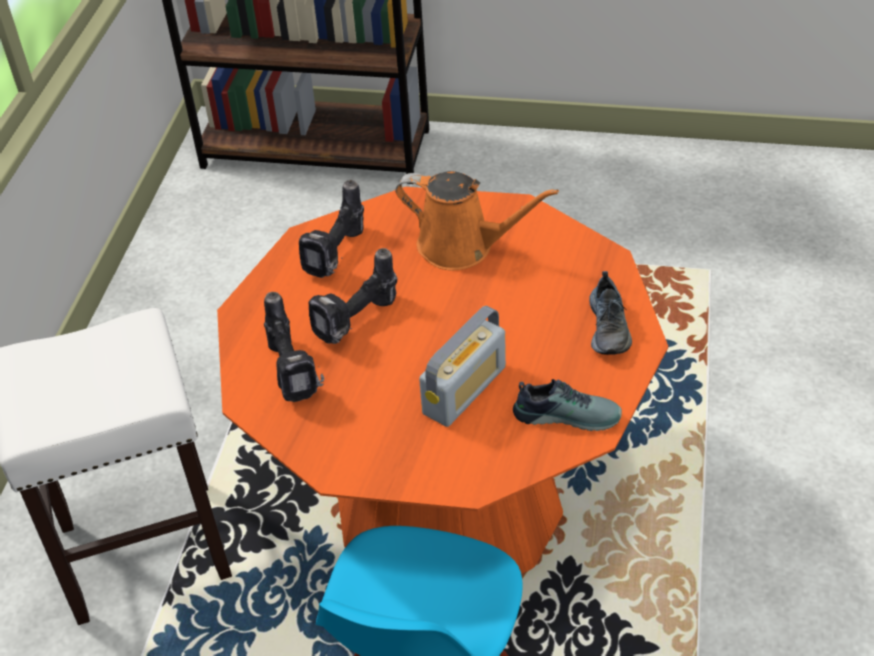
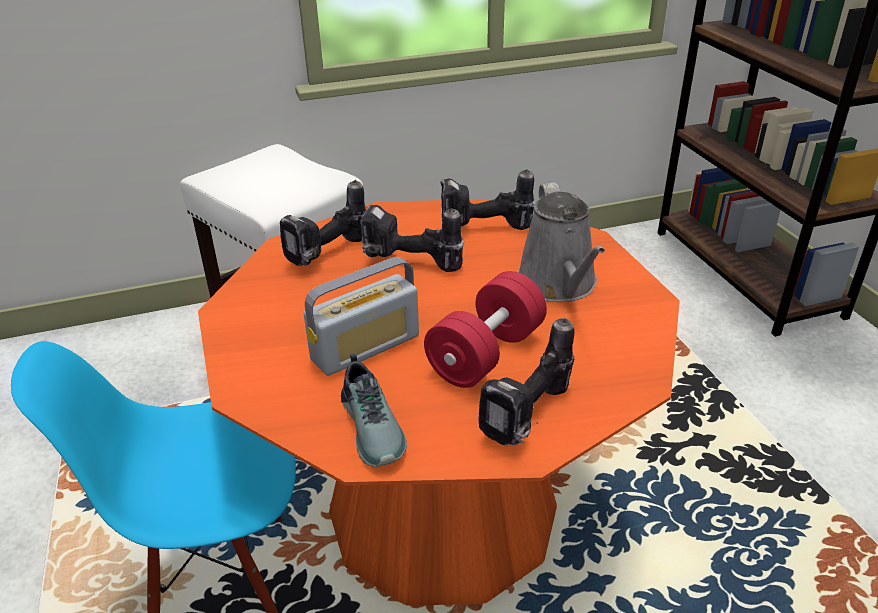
camera: 60 degrees right, 10 degrees down
(462, 247) = (559, 285): orange watering can -> grey watering can
(464, 390) = (366, 347): radio -> radio turned 45 degrees counterclockwise
(522, 323) = (486, 354): none -> red dumbbell
(610, 327) = (531, 418): shoe -> power drill

